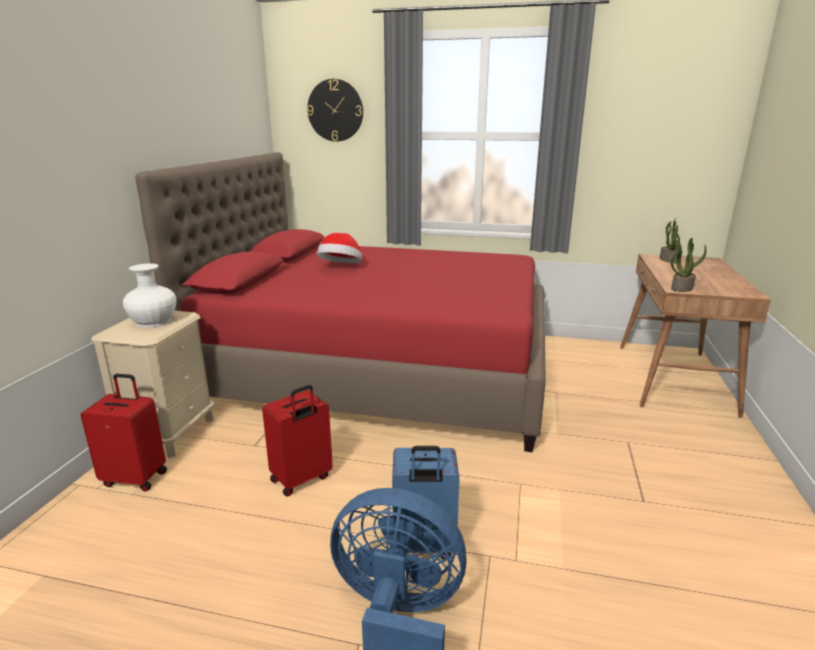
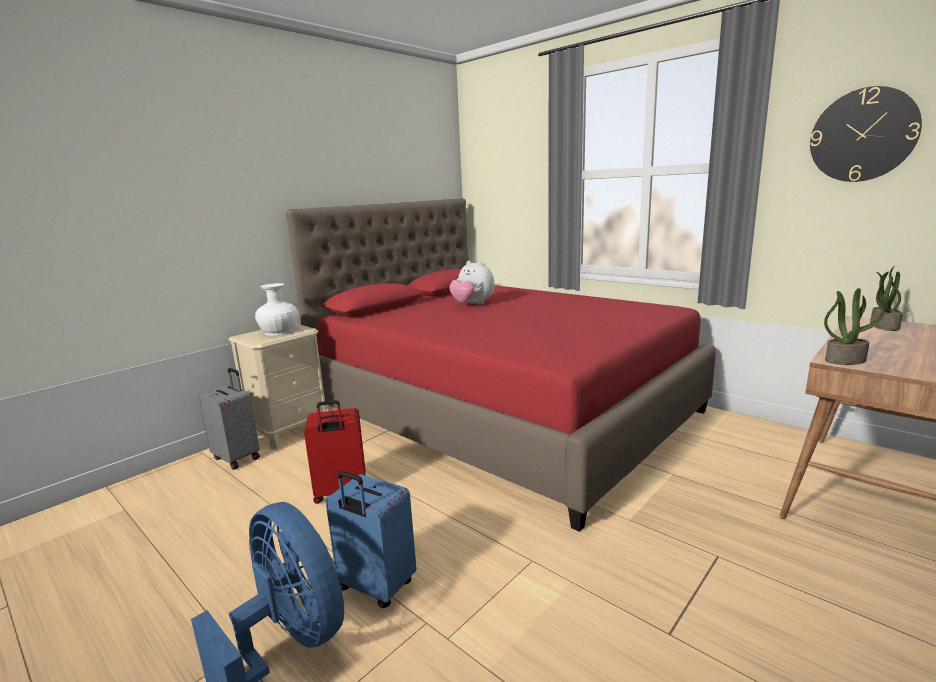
camera: 30 degrees right, 5 degrees down
(136, 478) = (237, 458): red suitcase -> grey suitcase
(335, 110) = (511, 156): wall clock -> wall clock (863, 135)
(341, 267) = (472, 304): hat -> plush toy

